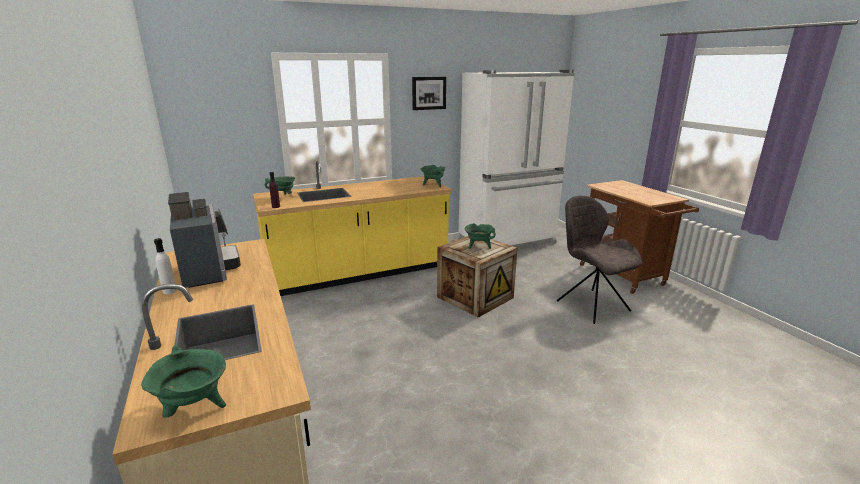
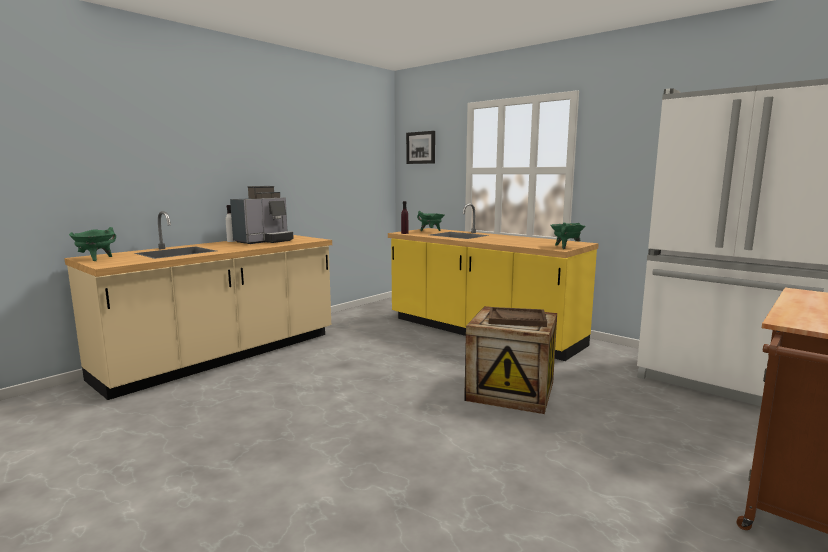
camera: 65 degrees right, 10 degrees down
(428, 93) = (629, 136): picture -> picture (421, 147)
(478, 246) = (517, 319): green cooking pot -> brown tray
(591, 304) = (615, 480): grey chair -> none

